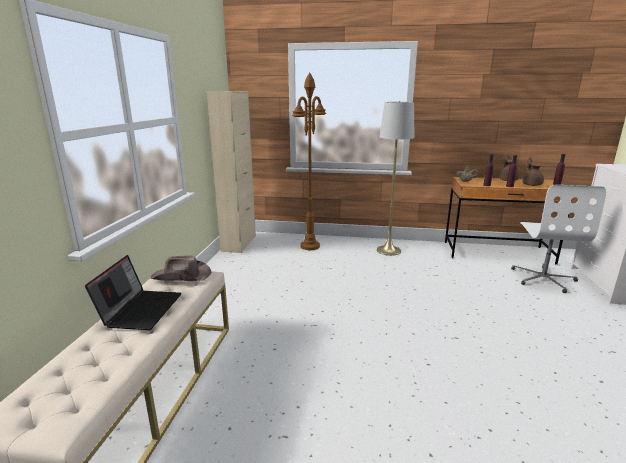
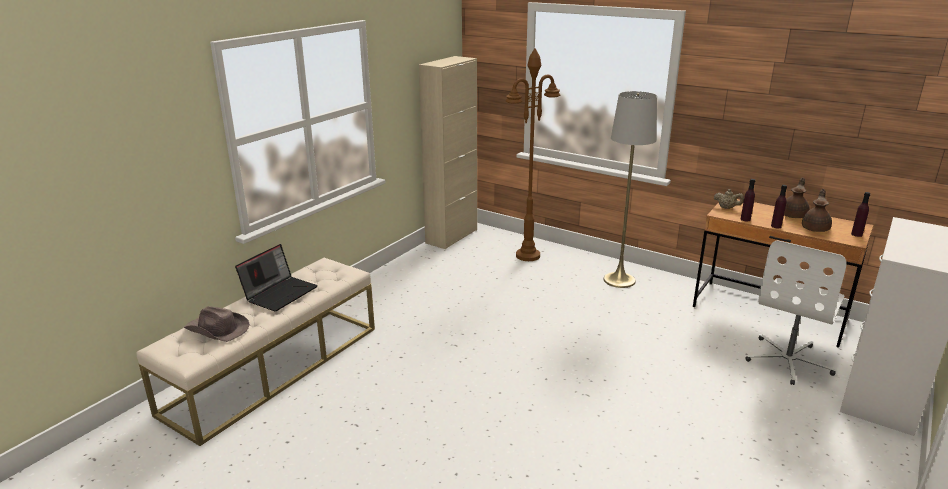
camera: 25 degrees right, 5 degrees up
(182, 276) = (331, 269): brown hat -> brown hat (217, 329)

